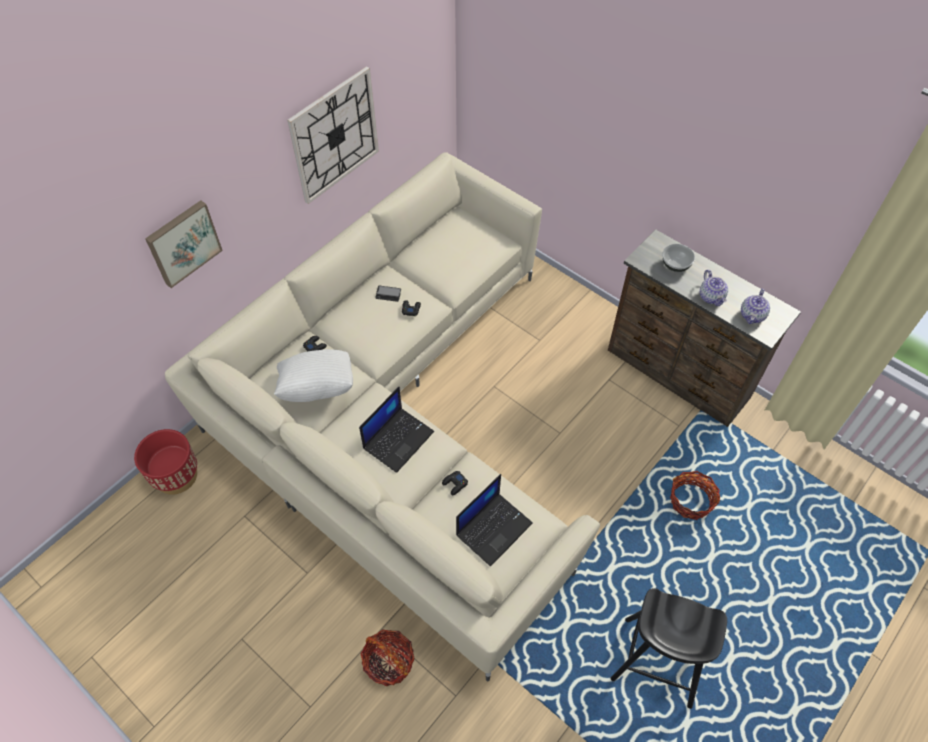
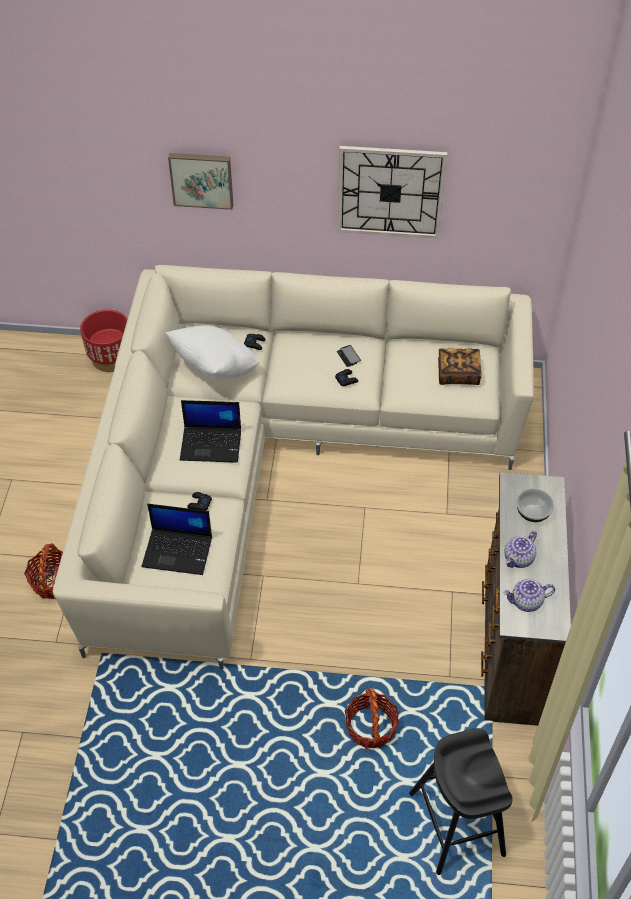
camera: 55 degrees right, 5 degrees down
(467, 241) = (458, 374): none -> book
(658, 662) = (184, 778): black stool -> black stool (456, 824)

